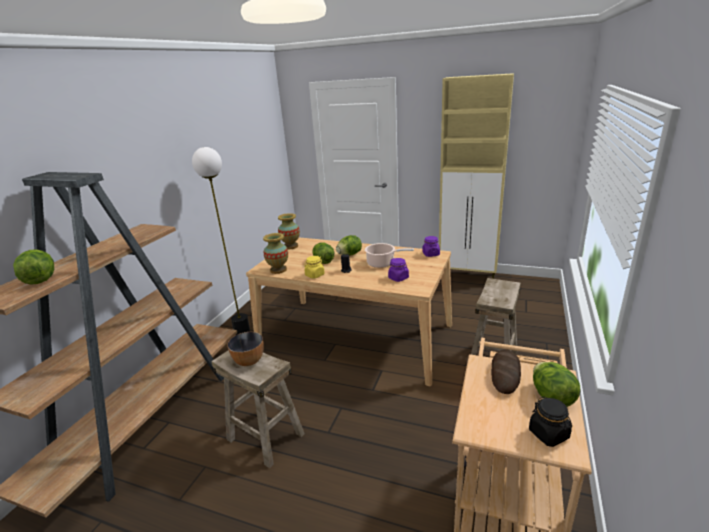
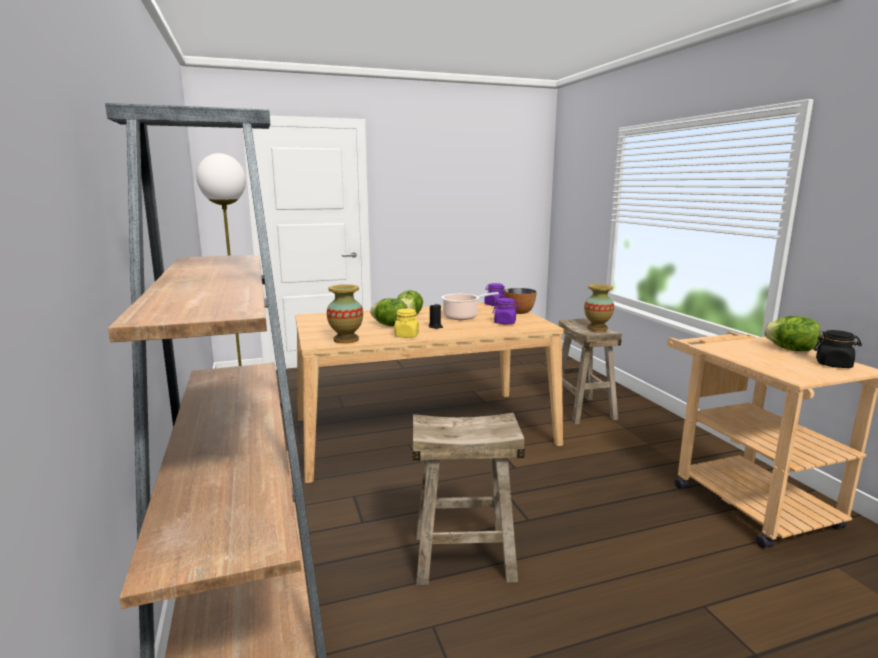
camera: 40 degrees left, 10 degrees down
(40, 280) = (210, 296): lettuce -> none
(249, 361) = (461, 427): bowl -> bowl (519, 312)
(290, 246) = (311, 321): vase -> vase (597, 328)
(468, 276) = (463, 355): beige cabinet -> none
(505, 374) = (740, 346): bread -> none

